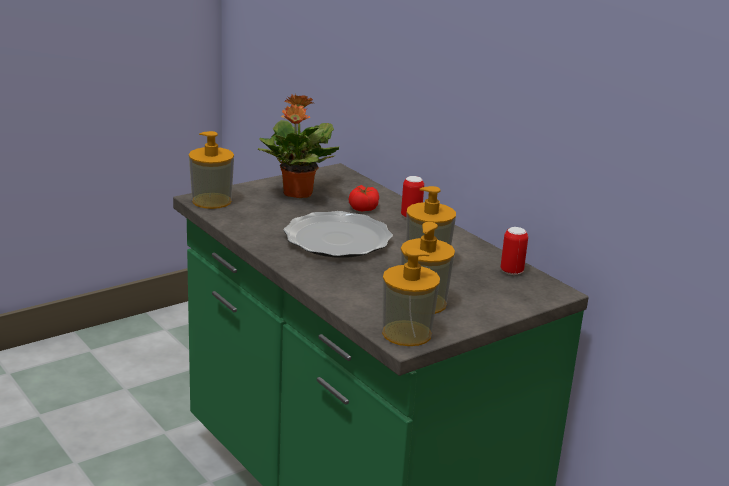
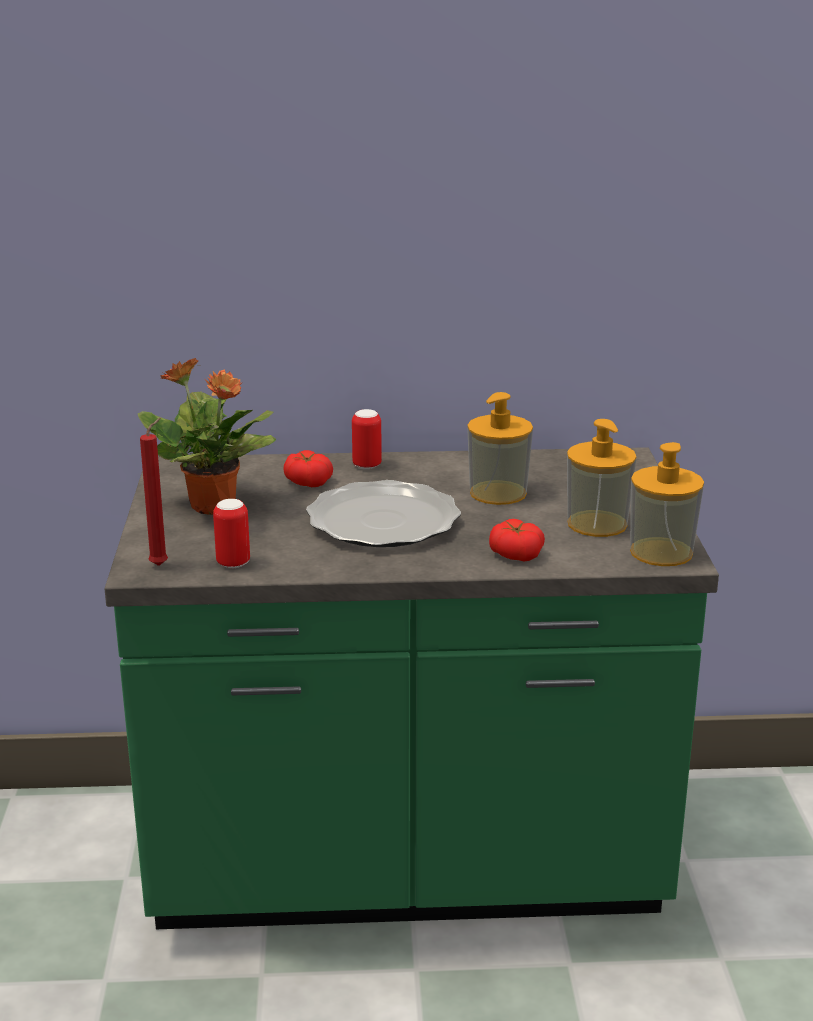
camera: 55 degrees left, 0 degrees up
(211, 201) = (161, 564): soap dispenser -> red candle
(340, 287) = (516, 555): none -> tomato
(511, 271) = (563, 461): can -> can (233, 563)

